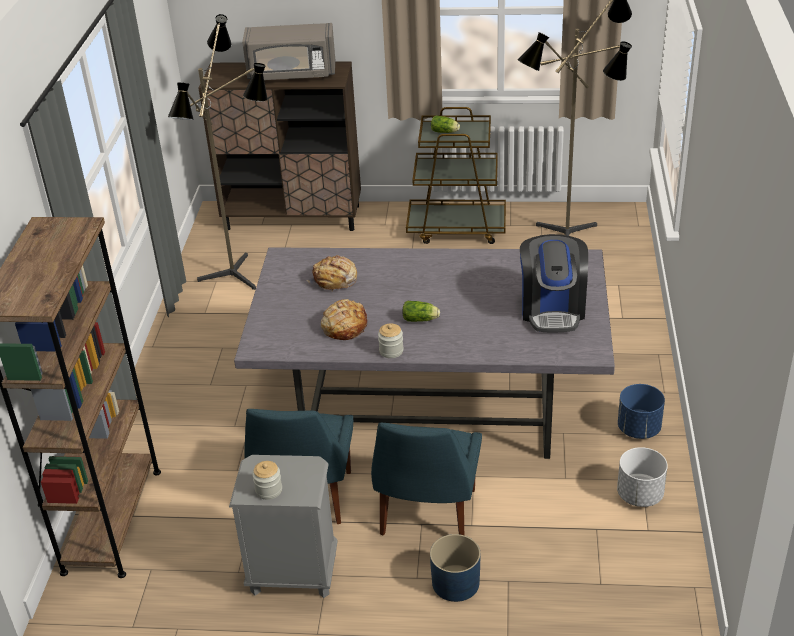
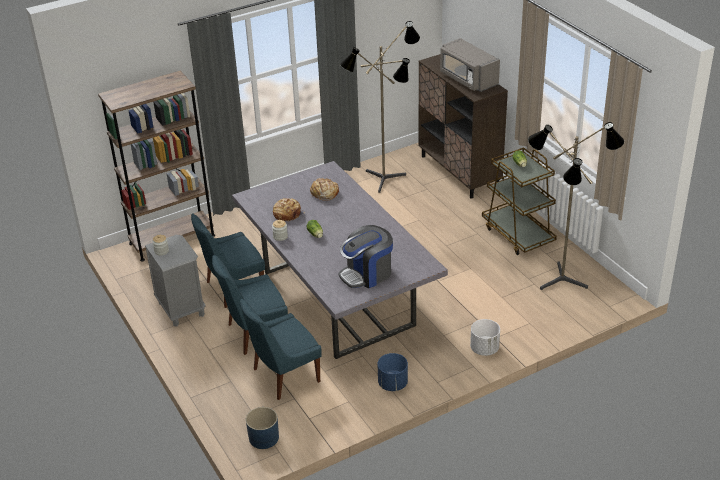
camera: 55 degrees right, 0 degrees up
(456, 583) = (215, 364): blue planter -> blue planter (264, 438)
(543, 521) = (283, 376): none -> blue chair
(639, 495) = (335, 404): white planter -> white planter (484, 348)

